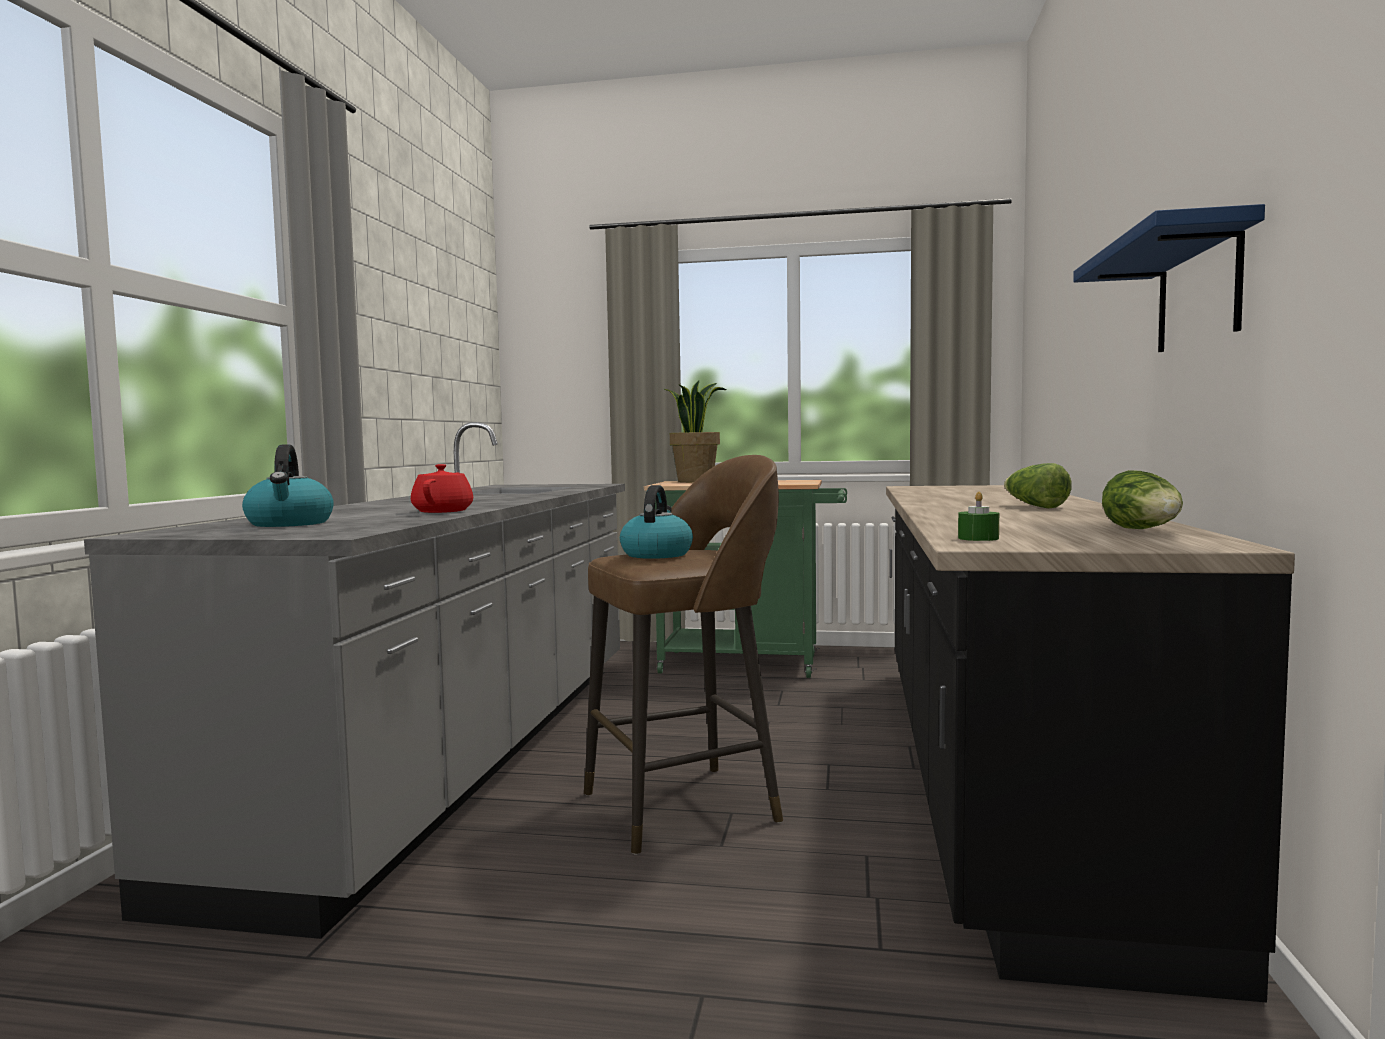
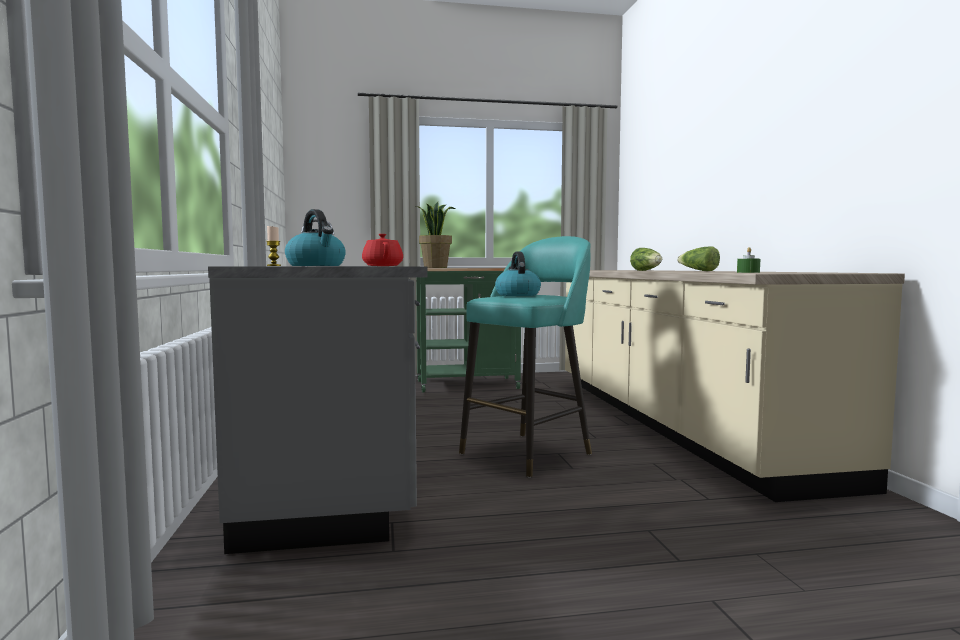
camera: 20 degrees left, 0 degrees up
(183, 534) = (274, 265): none -> candle
(686, 806) = (529, 453): brown stool -> turquoise stool
(999, 771) = (672, 422): black counter -> beige counter
(1145, 531) = (805, 272): lettuce -> lettuce (647, 270)
(1198, 291) = (809, 153): blue shelf -> none

